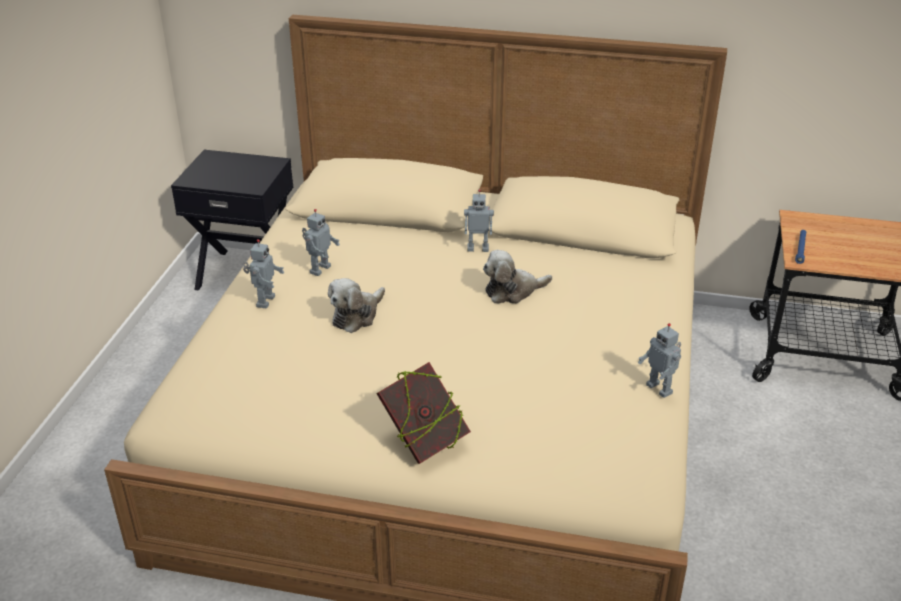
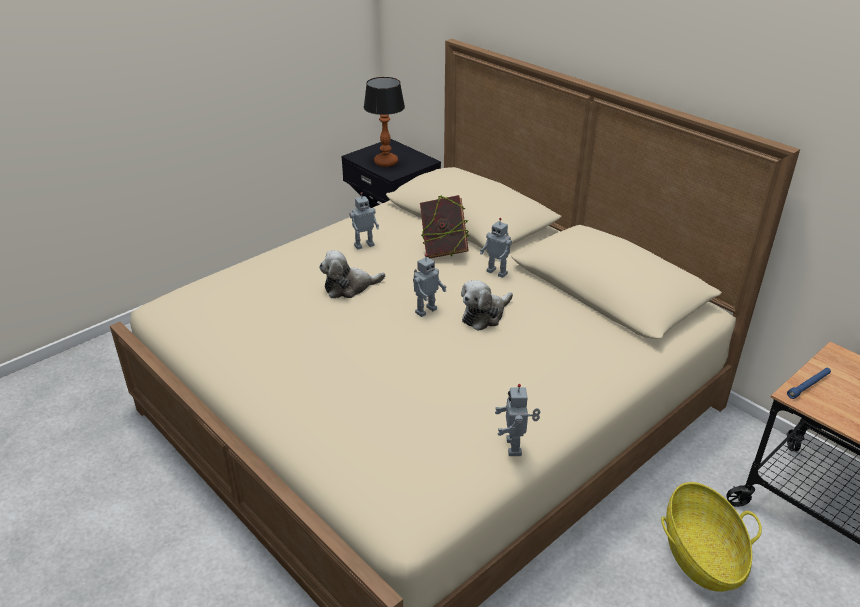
camera: 35 degrees right, 0 degrees up
(231, 177) = (385, 162): none -> table lamp
(264, 301) = (303, 253): toy robot -> toy robot (425, 310)
(424, 442) = (286, 399): book -> book (443, 250)
(512, 291) = (485, 315): plush toy -> plush toy turned 60 degrees counterclockwise
(771, 429) = (701, 554): none -> basket

